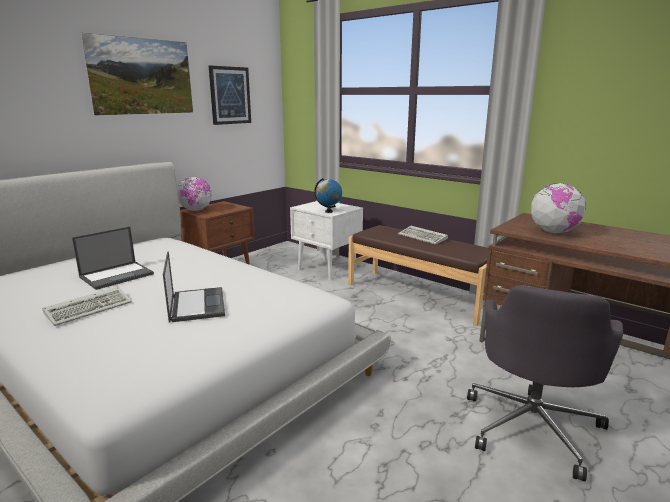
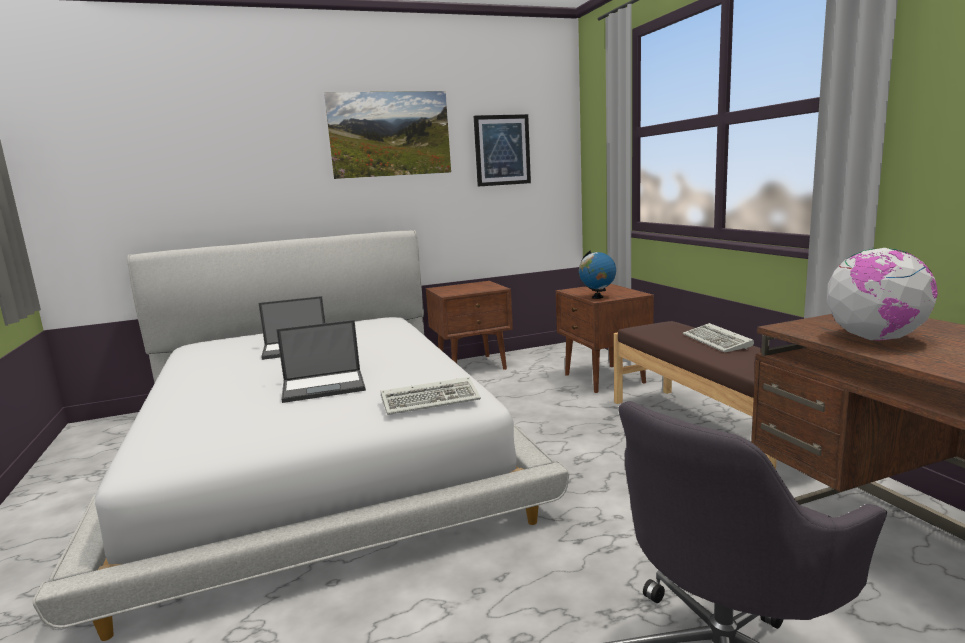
camera: 30 degrees right, 5 degrees down
(90, 308) = (234, 376): keyboard -> keyboard (432, 400)
(196, 210) = (444, 289): globe -> none
(196, 304) = (325, 386): laptop -> laptop turned 60 degrees clockwise
(327, 269) = (604, 379): white nightstand -> brown nightstand

